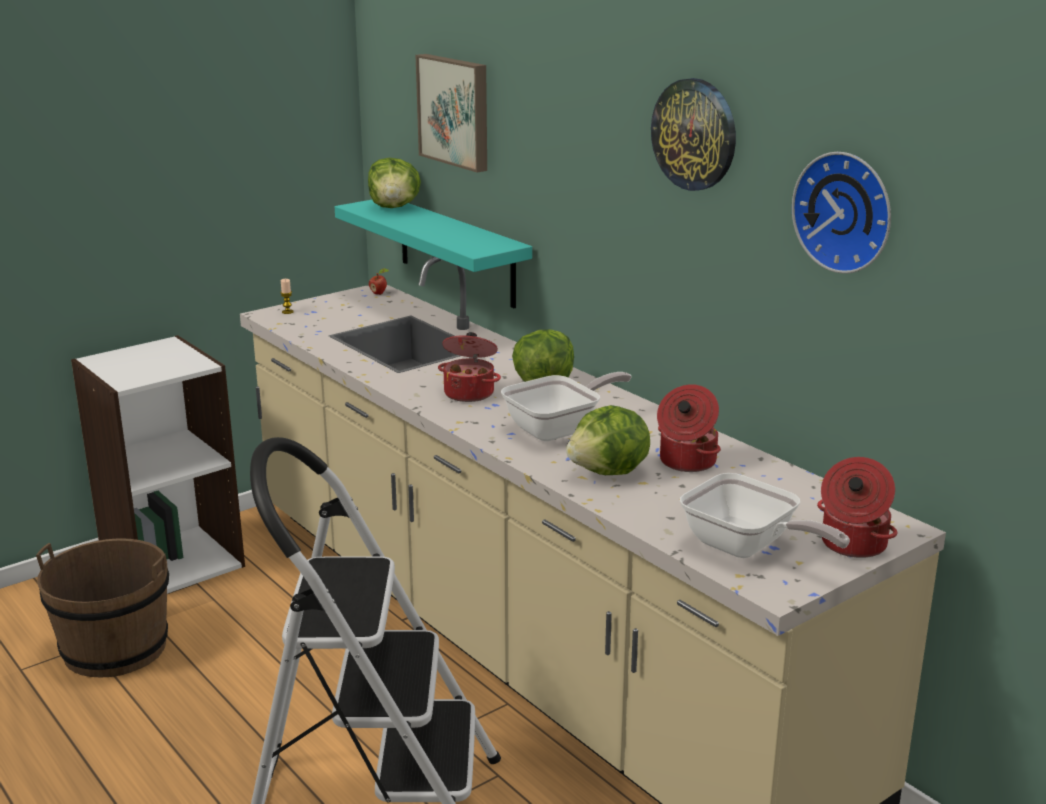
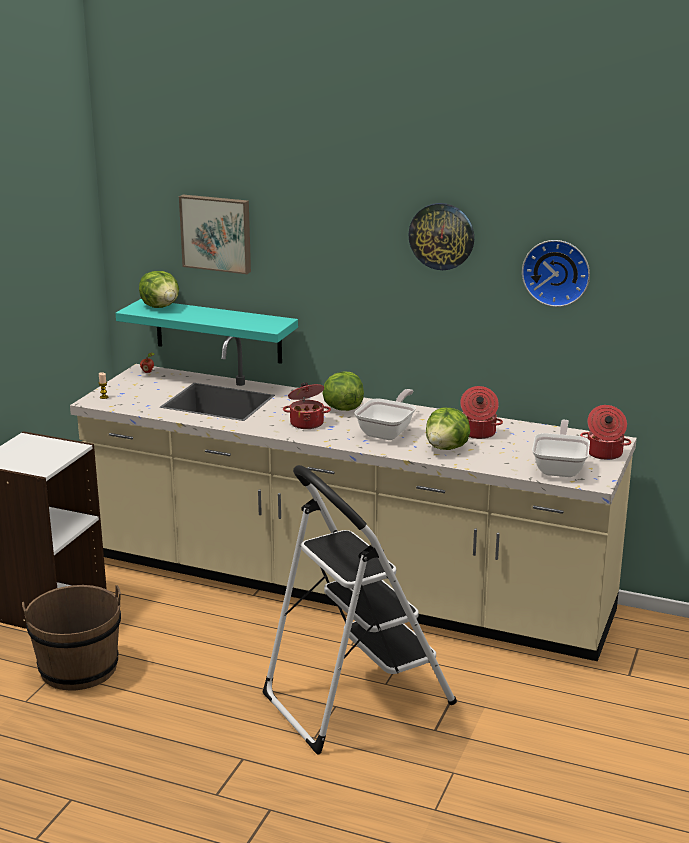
camera: 30 degrees left, 0 degrees up
(747, 548) = (560, 468): frying pan -> frying pan turned 90 degrees counterclockwise

